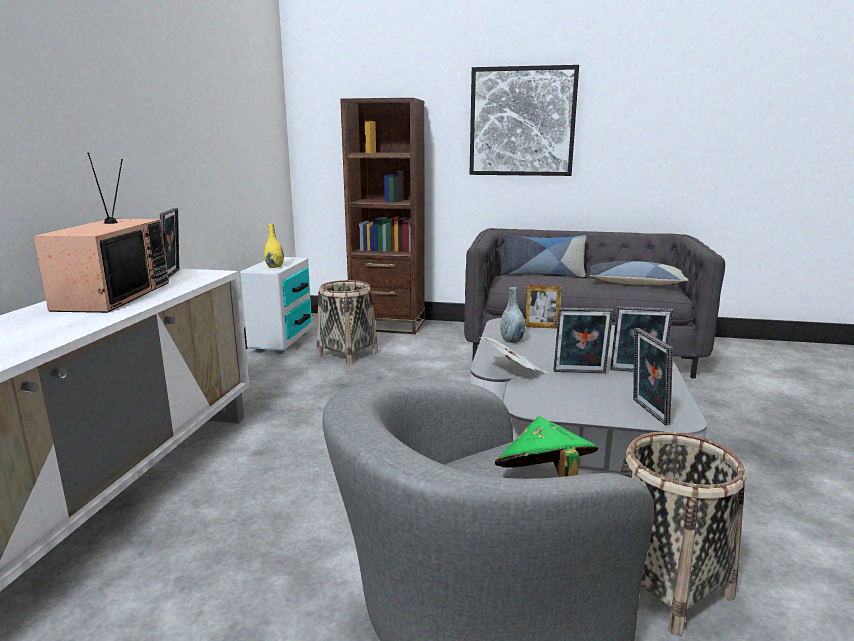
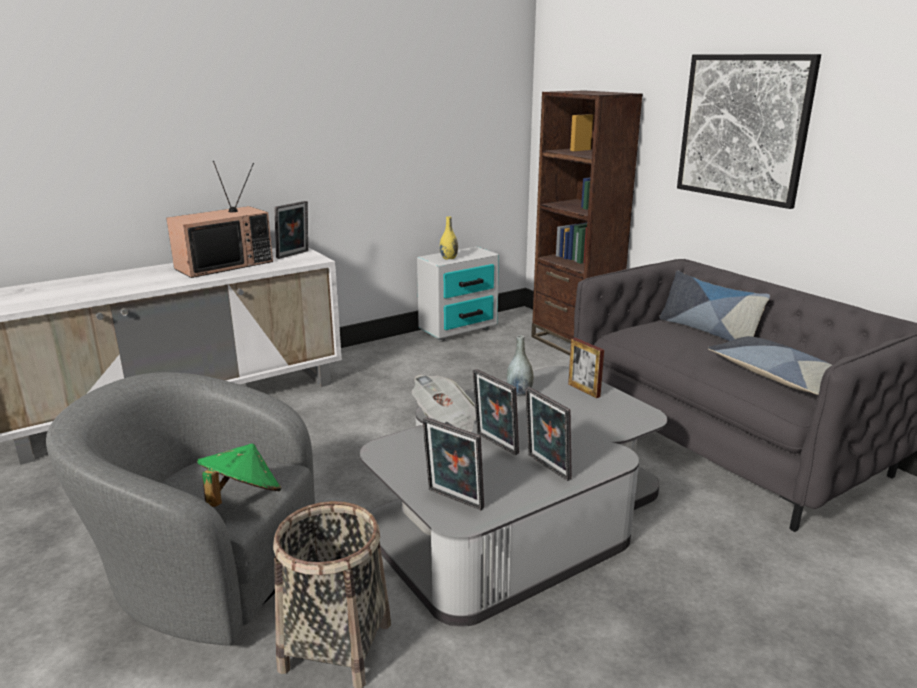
camera: 45 degrees right, 5 degrees up
(348, 354) = (487, 359): basket -> none
(647, 412) = (453, 500): picture frame -> picture frame turned 90 degrees counterclockwise

